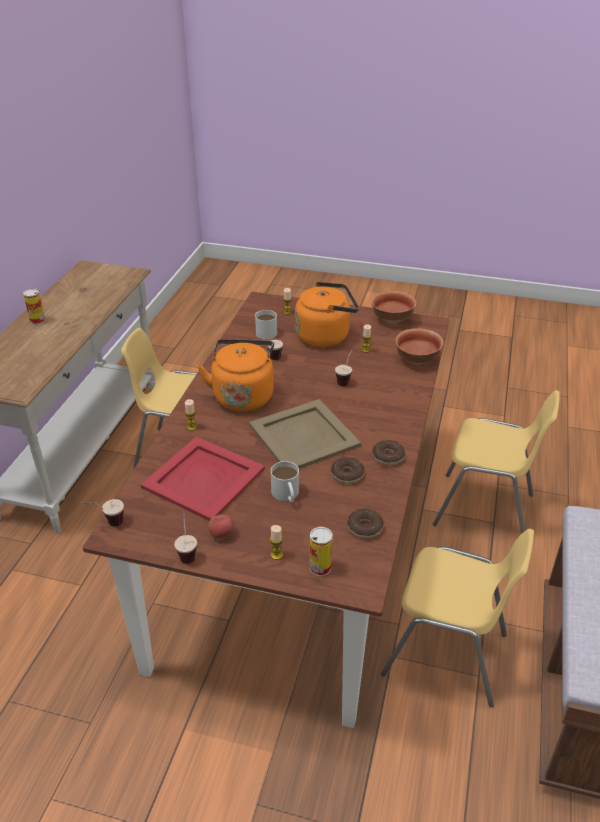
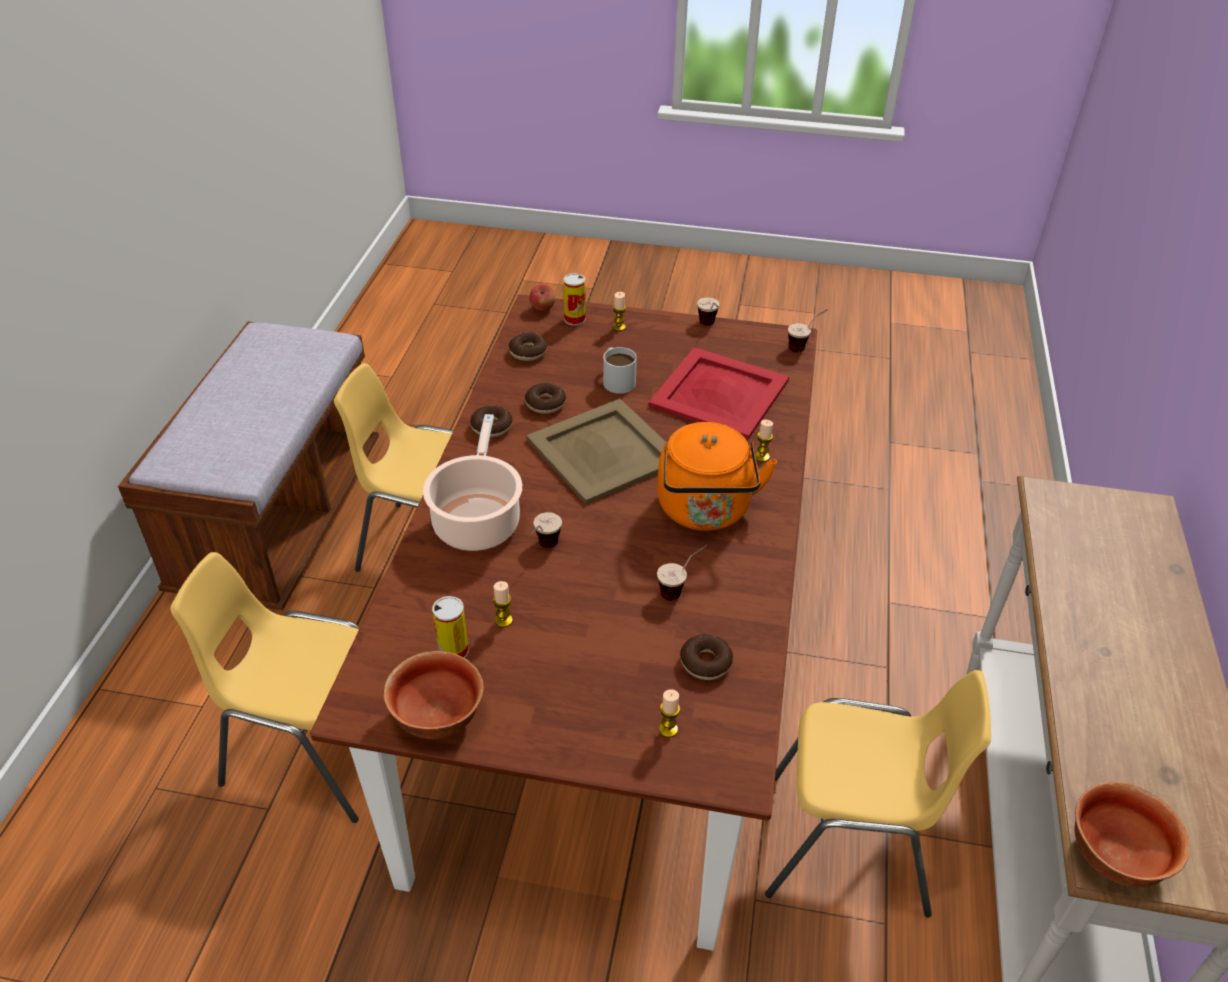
camera: 175 degrees right, 5 degrees up
(37, 320) = (1169, 656): can -> can (453, 651)
(222, 535) = (679, 341): apple -> apple (542, 308)
(264, 331) = (705, 662): white mug -> donut
(325, 336) = (580, 656): orange kettle -> none
(387, 396) = (477, 520): none -> cooking pot
(417, 360) = (411, 599): bowl -> bowl (1113, 854)

